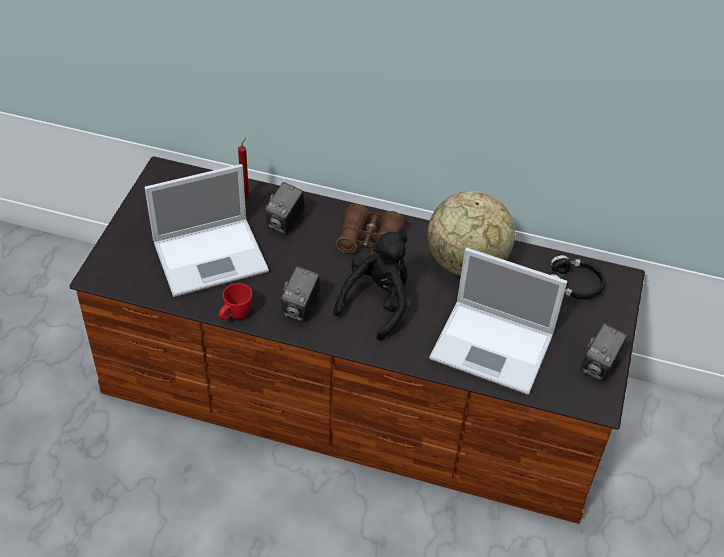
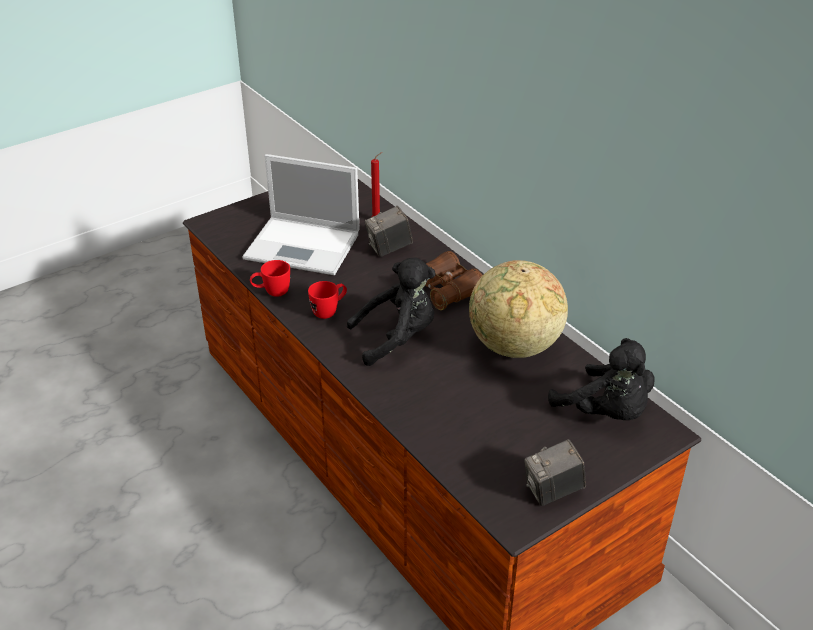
camera: 40 degrees right, 10 degrees down
(301, 308) = (329, 311): camera -> red mug
(494, 347) = (464, 422): laptop -> none
(574, 284) = (606, 413): black headphones -> black plush toy

